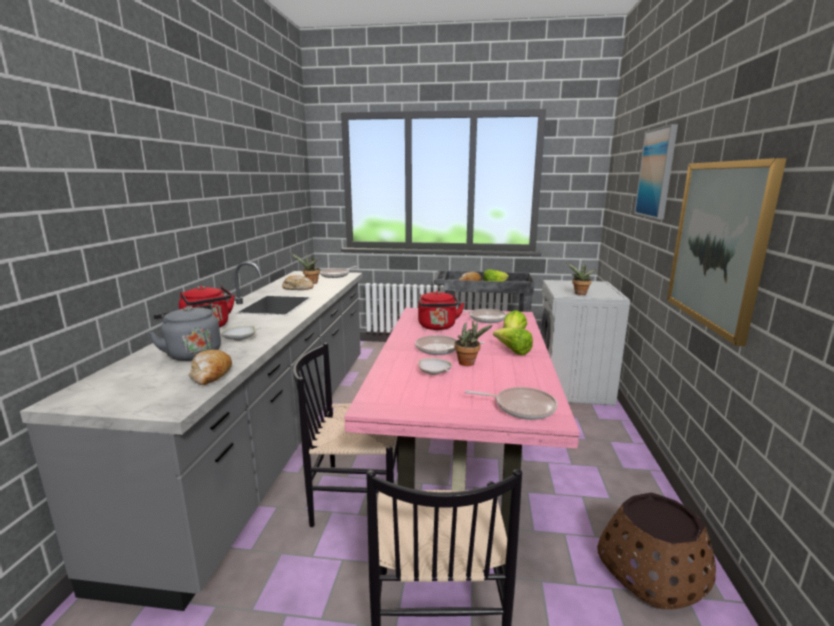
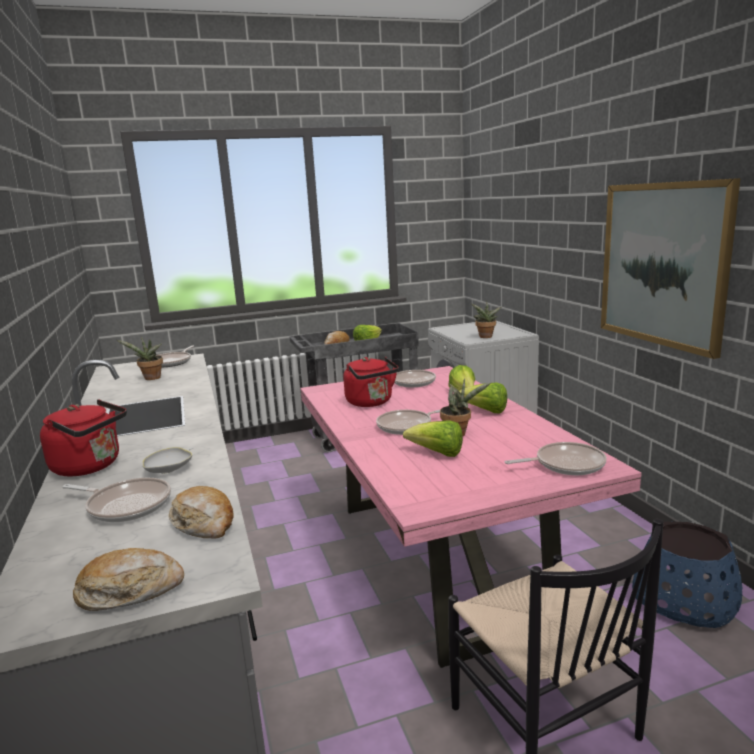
camera: 25 degrees left, 0 degrees up
(192, 353) = (126, 505): grey kettle -> frying pan
(298, 288) = (144, 389): bread -> bread (130, 591)
(354, 497) = (348, 640): black chair -> none
(434, 373) = (437, 454): white bowl -> lettuce
(652, 572) = (684, 599): brown planter -> blue planter
(656, 173) = (552, 196): picture -> none

